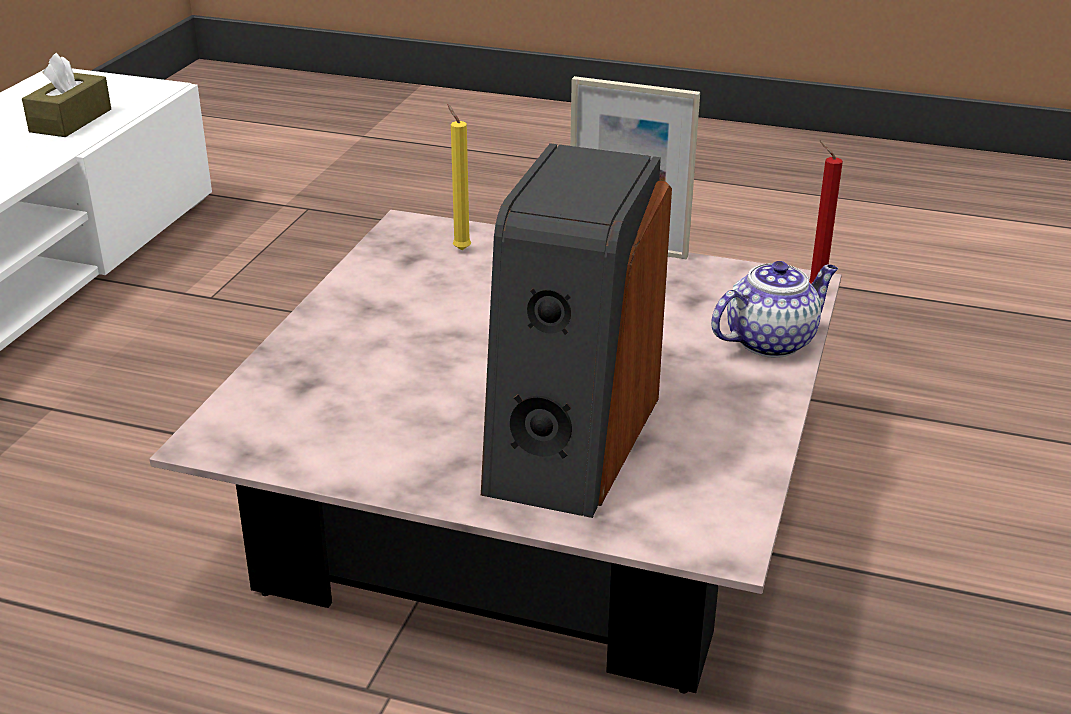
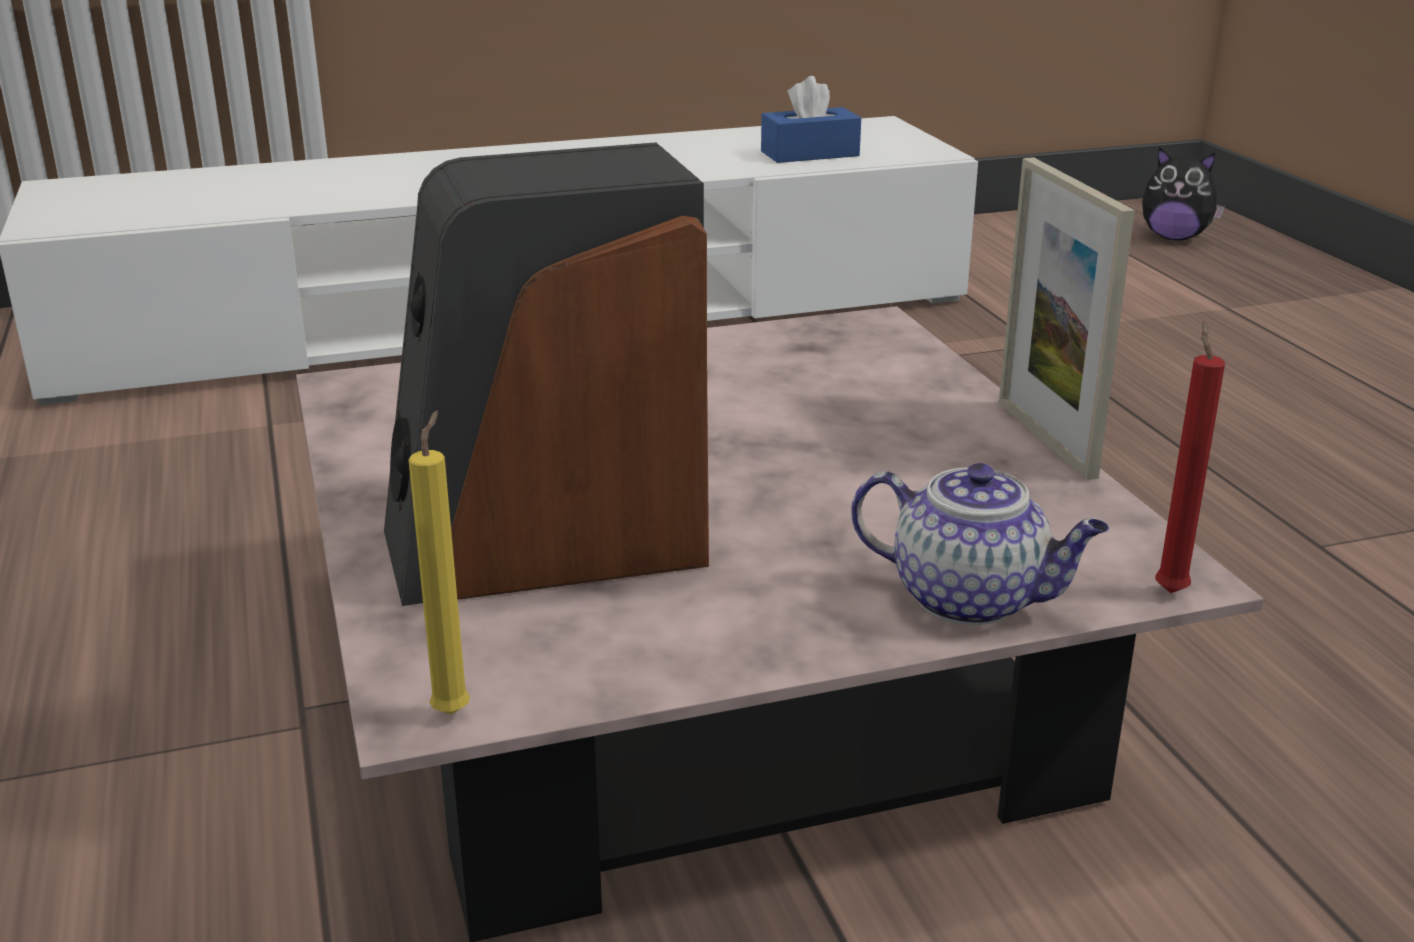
camera: 55 degrees right, 5 degrees down
(71, 120) = (810, 154): brown tissue box -> blue tissue box
(249, 97) = (1174, 238): none -> plush toy
(460, 249) = (872, 360): yellow candle -> yellow candle (454, 710)

